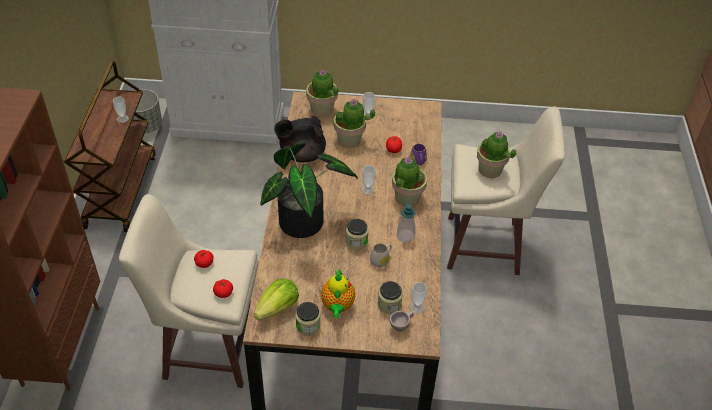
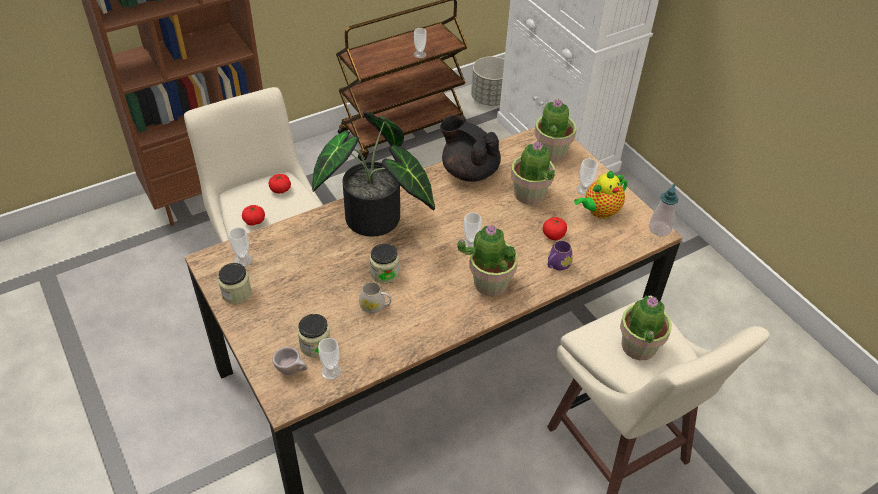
camera: 55 degrees right, 0 degrees up
(278, 308) = (243, 260): lettuce -> cup
(337, 306) = (280, 303): teapot -> teapot (599, 212)
(405, 236) = (429, 310): soap dispenser -> soap dispenser (659, 229)

